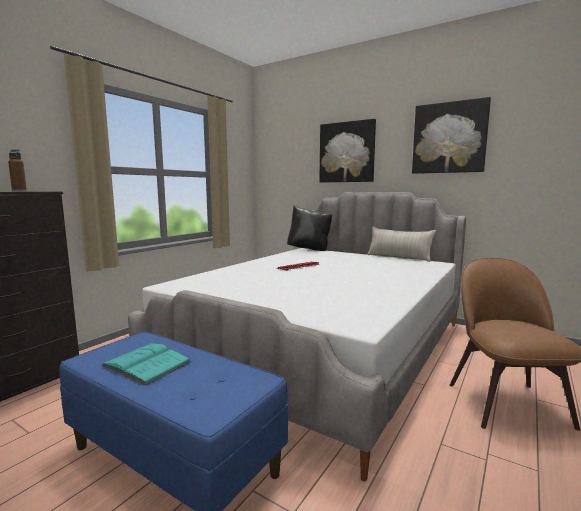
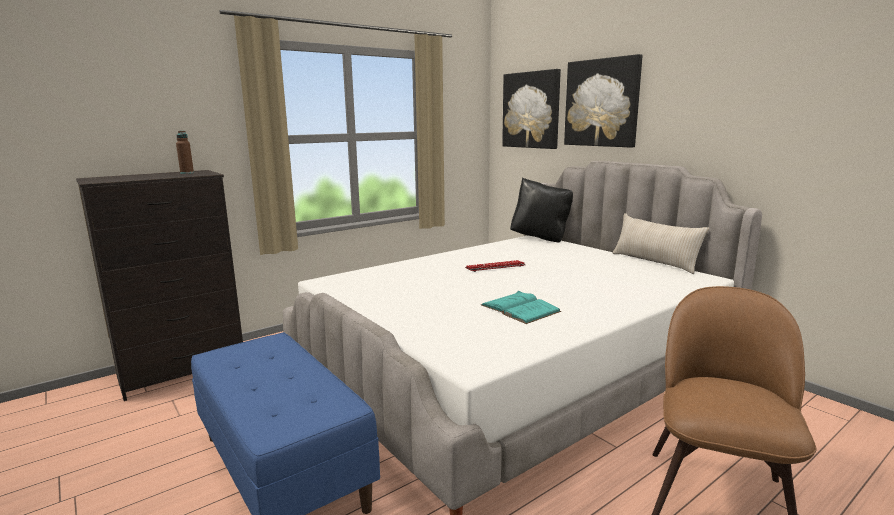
camera: 20 degrees right, 5 degrees up
(147, 363) = (259, 370): turquoise book -> turquoise book (520, 308)
(449, 138) = (747, 85): picture -> picture (531, 110)

